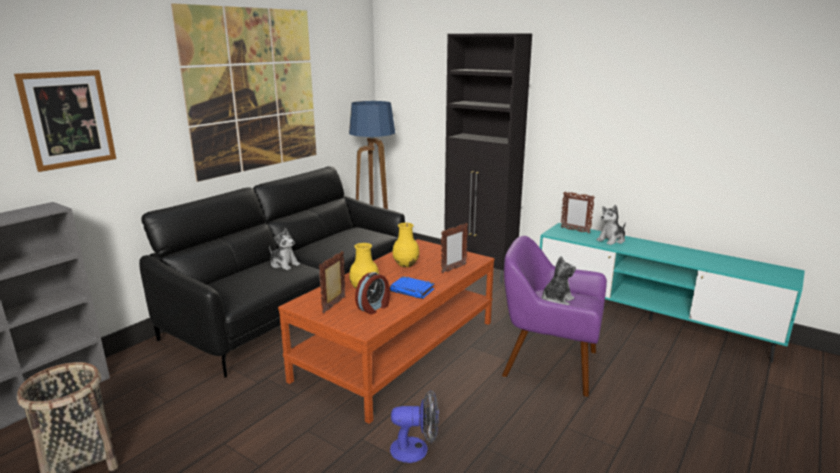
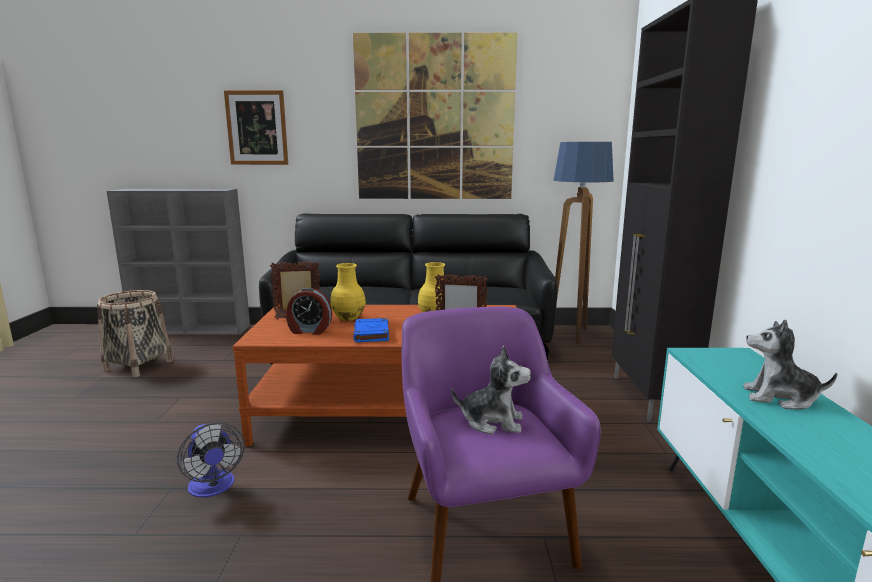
camera: 55 degrees right, 5 degrees down
(284, 264) = (387, 291): plush toy -> none
(575, 230) = (746, 364): picture frame -> none

